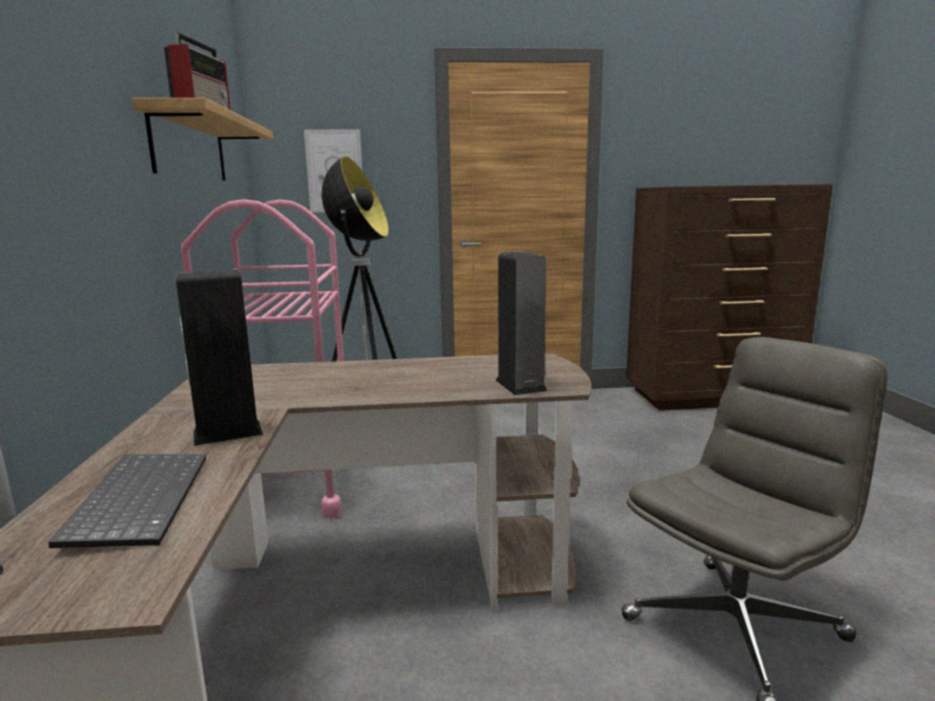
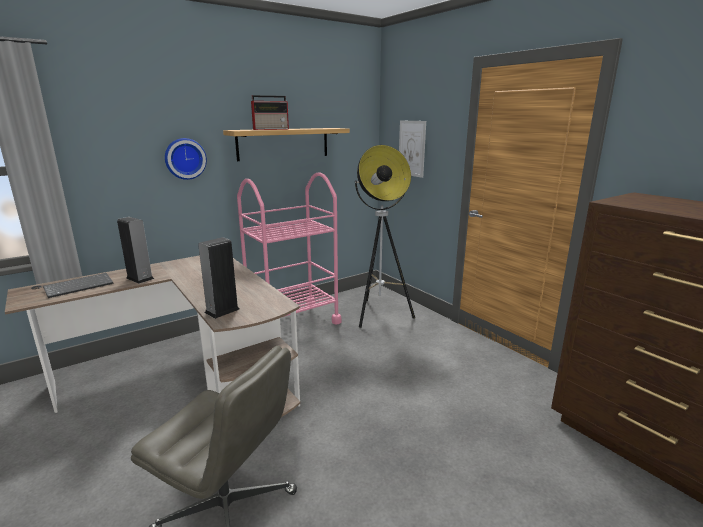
camera: 60 degrees right, 5 degrees up
(93, 152) = (185, 158): none -> wall clock

